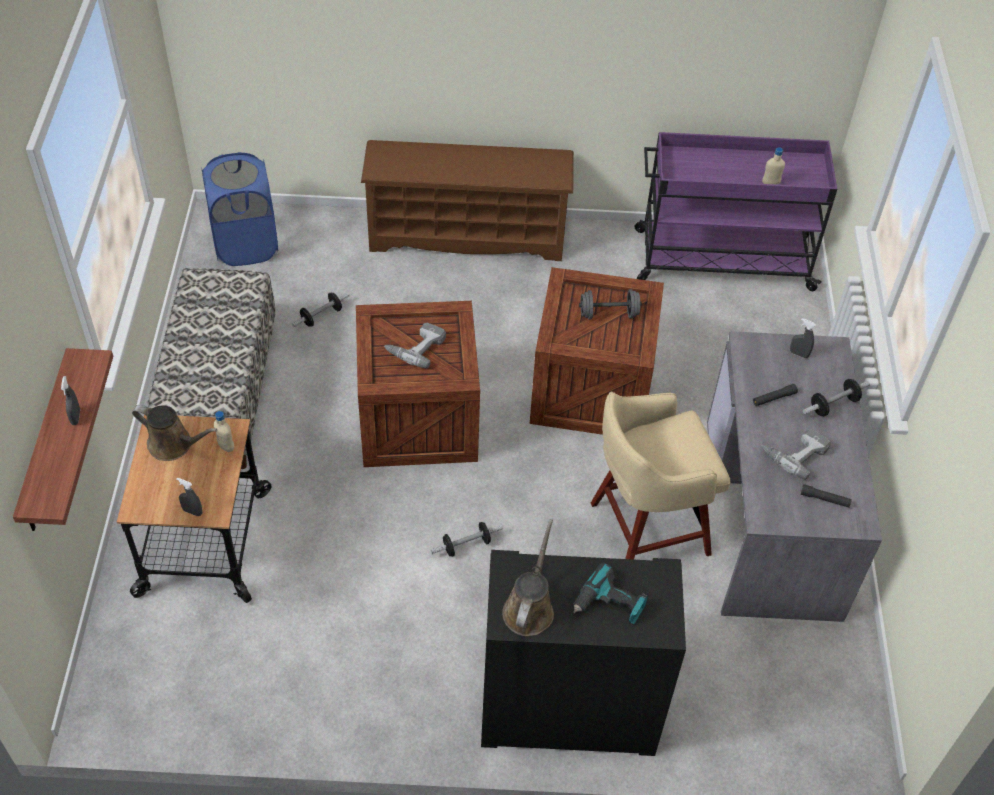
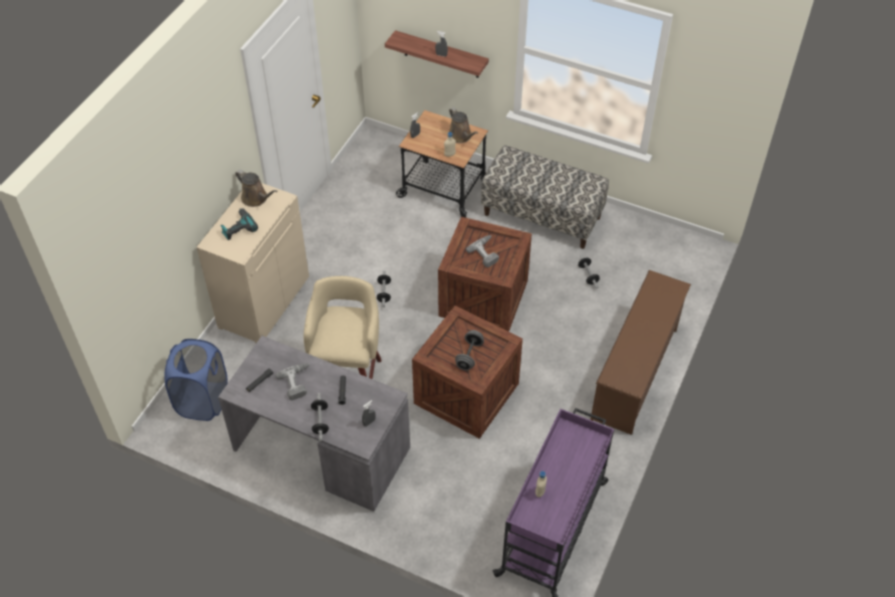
camera: 115 degrees right, 0 degrees up
(174, 445) = (461, 136): brown watering can -> brown watering can turned 75 degrees counterclockwise
(246, 245) = (667, 254): blue laundry basket -> blue laundry basket (203, 401)
(567, 710) = (263, 301): black cabinet -> beige cabinet

